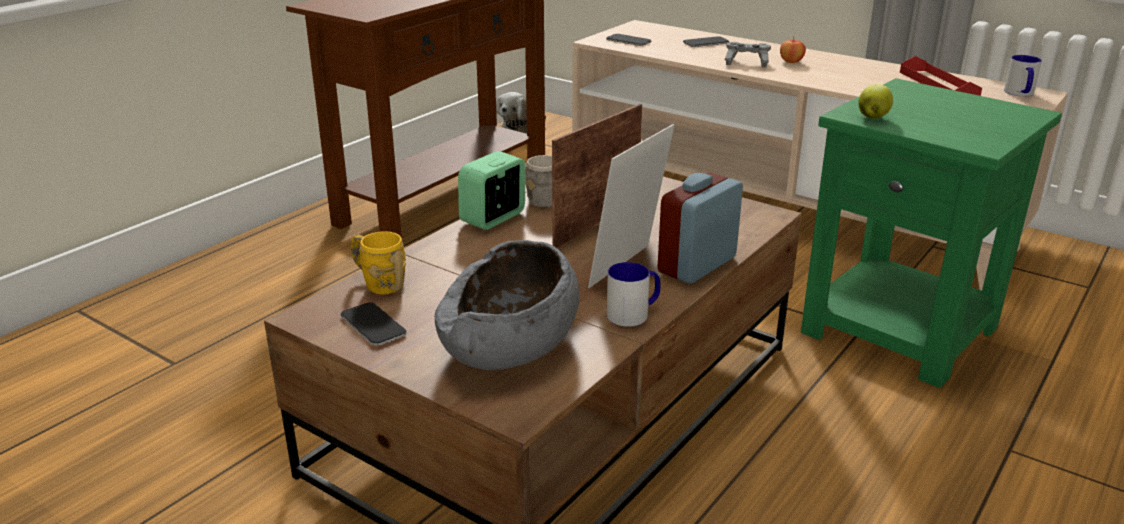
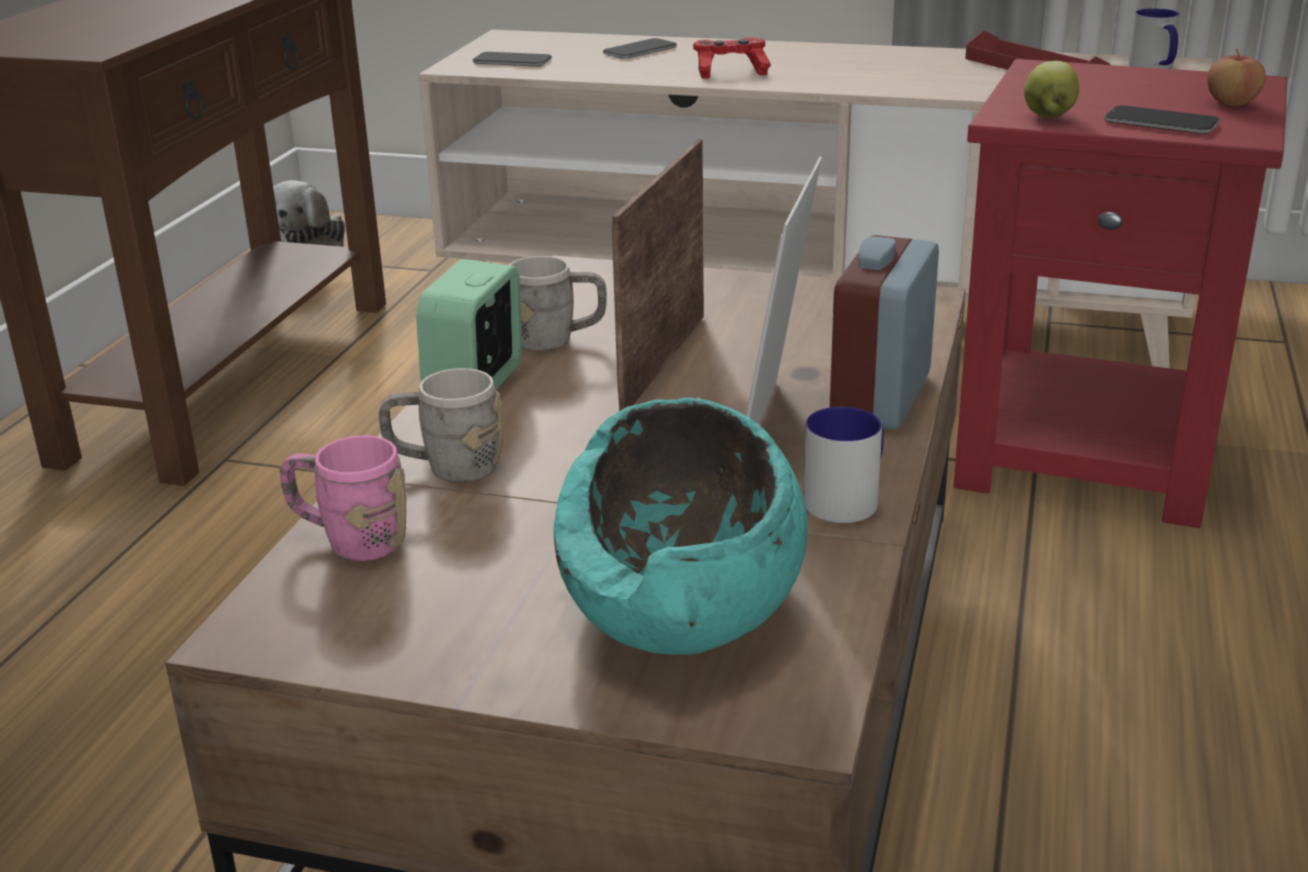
camera: 20 degrees left, 0 degrees up
(373, 325) = (400, 622): phone -> phone (1160, 123)
(378, 283) = (350, 540): yellow mug -> pink mug
(447, 258) = (446, 468): none -> grey mug
(511, 343) = (684, 596): grey bowl -> turquoise bowl
(746, 62) = (730, 71): grey game controller -> red game controller
(791, 61) = (795, 62): apple -> apple (1232, 103)
(901, 331) = (1092, 454): green side table -> red side table

